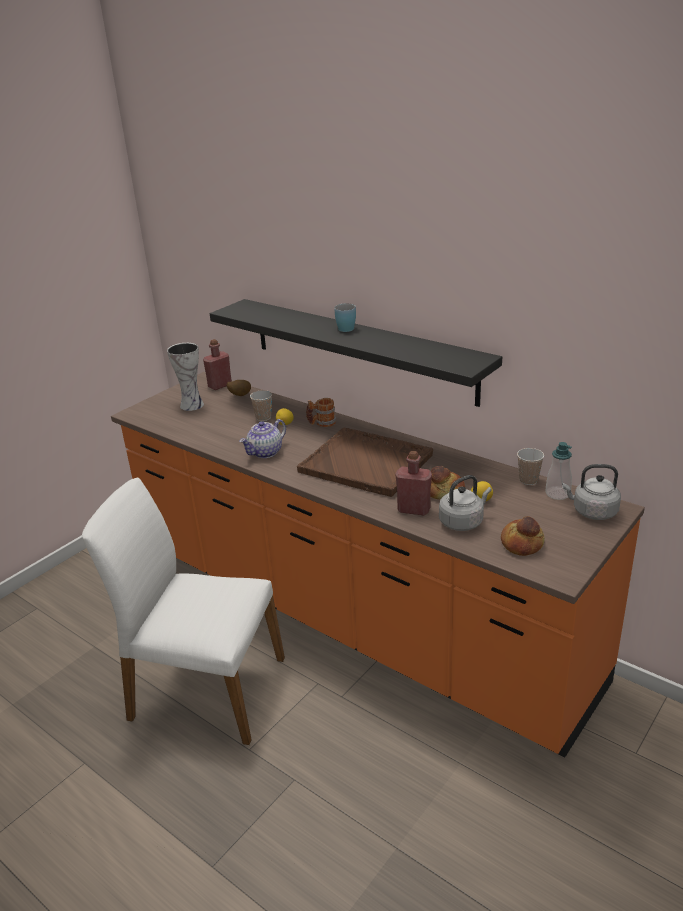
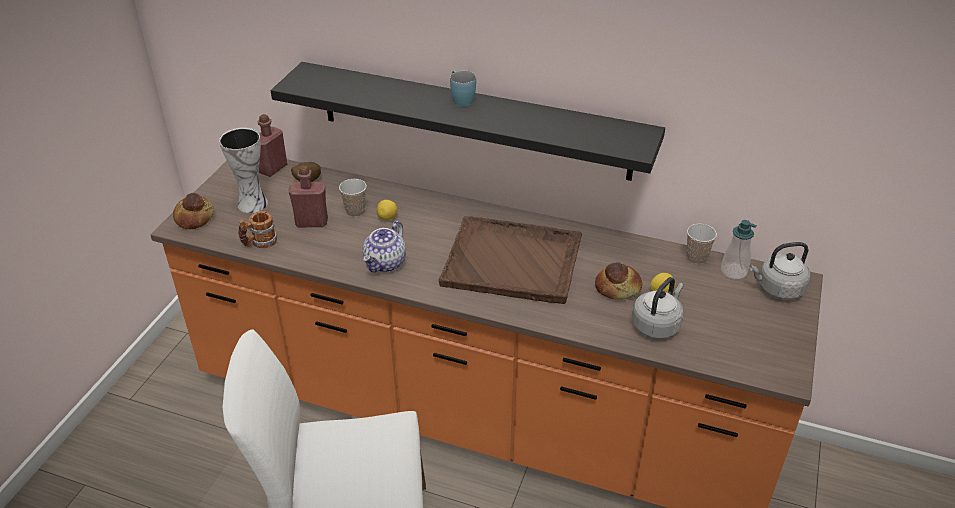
camera: 20 degrees left, 10 degrees up
(321, 423) = (431, 211): mug -> mug (259, 243)
(413, 509) = (597, 317): red bottle -> red bottle (311, 222)
(522, 544) = (730, 343): bread -> bread (195, 218)

